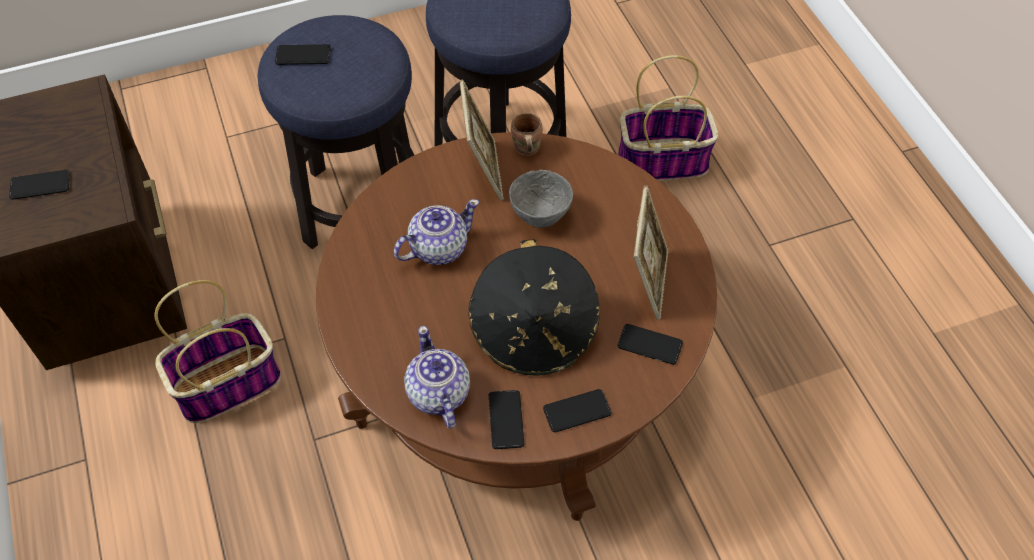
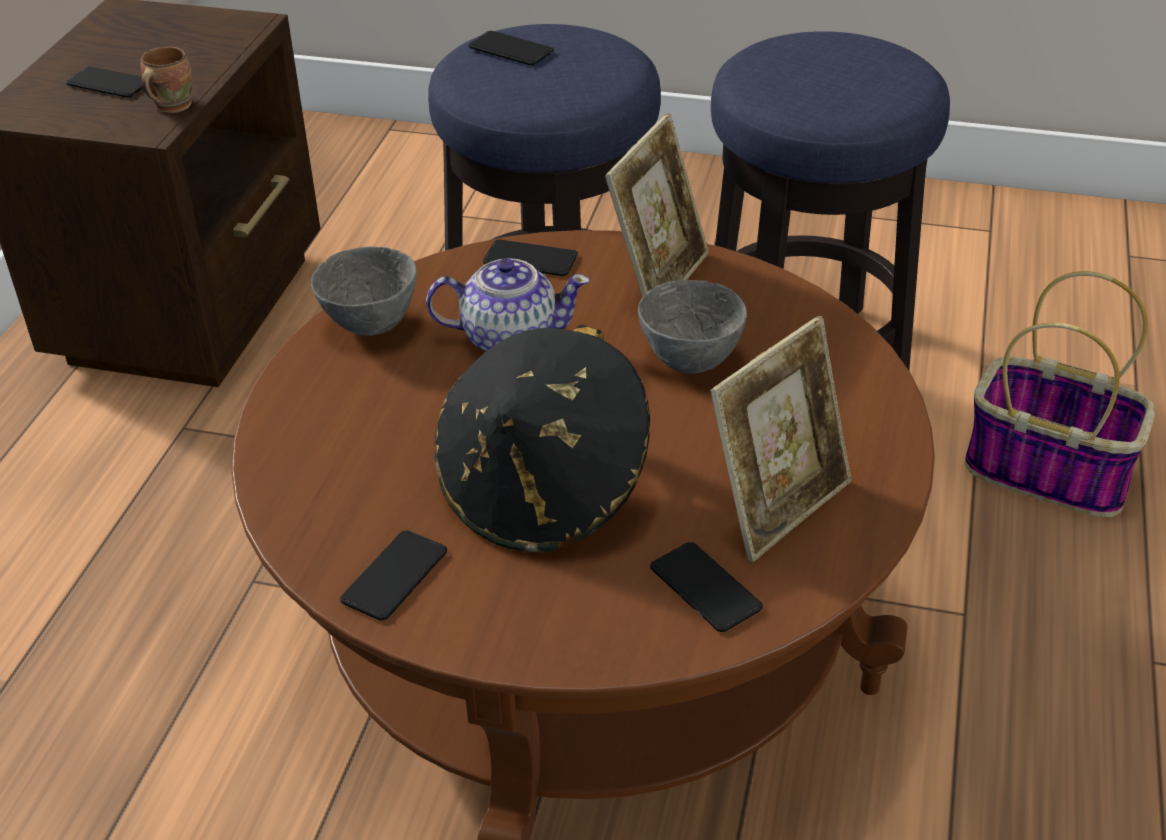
camera: 35 degrees right, 15 degrees down
(228, 383) = (217, 467): basket -> none
(356, 277) = (372, 326): none -> grey bowl
(438, 394) = (335, 500): teapot -> none
(525, 149) = (745, 278): brown mug -> brown mug (170, 106)
(577, 411) = (507, 618): phone -> phone (530, 259)

